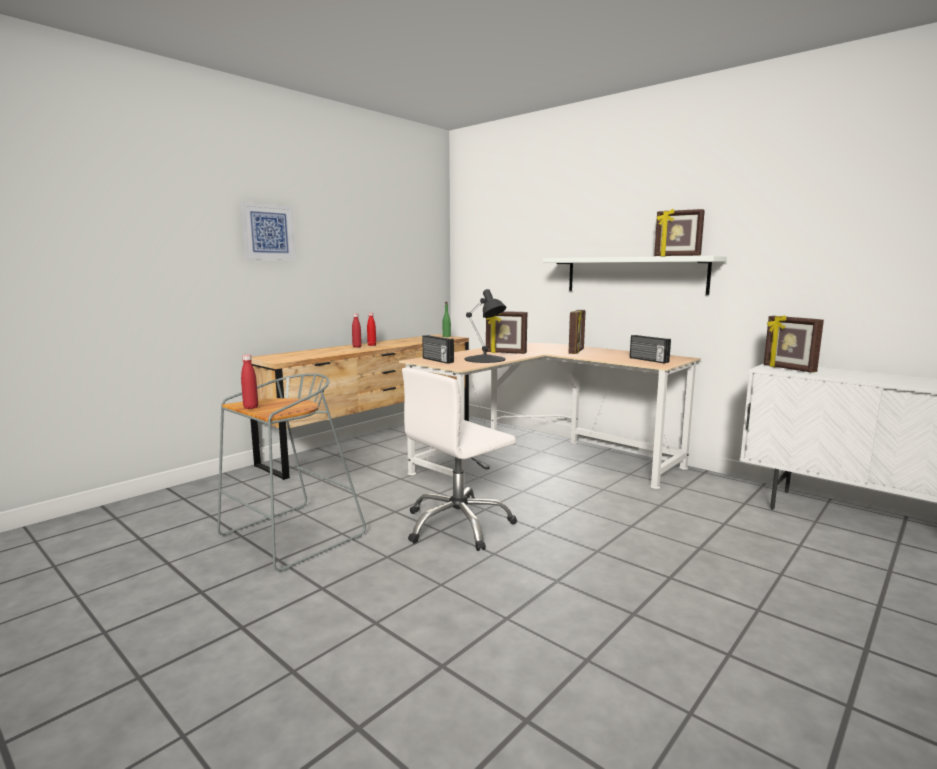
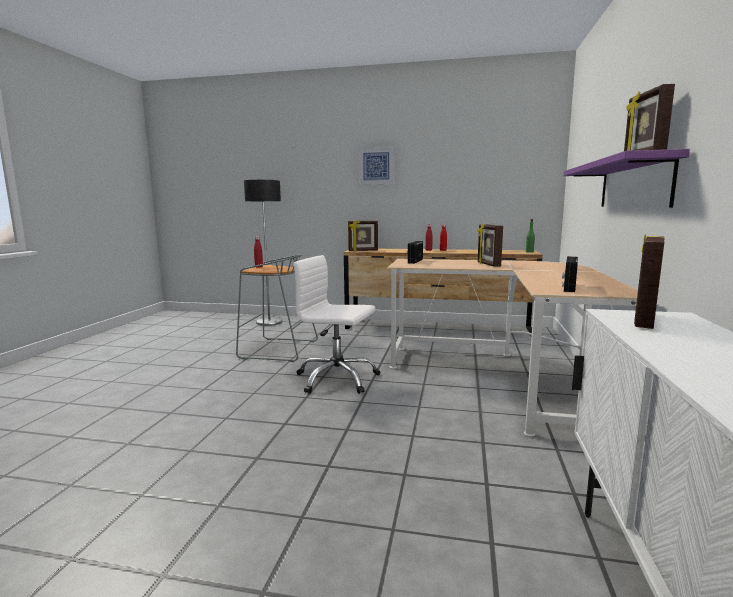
camera: 60 degrees right, 0 degrees up
(134, 517) = (269, 322): none -> floor lamp
(485, 359) = (443, 265): black table lamp -> none
(576, 351) = (552, 272): picture frame -> picture frame (363, 251)
(634, 275) = (633, 184): white shelf -> purple shelf

